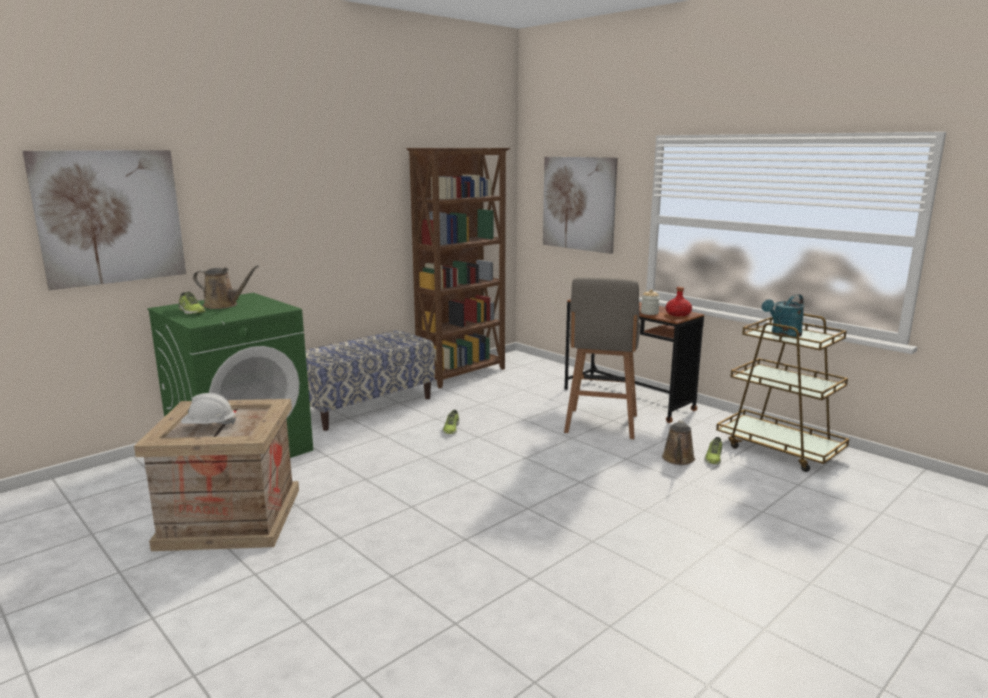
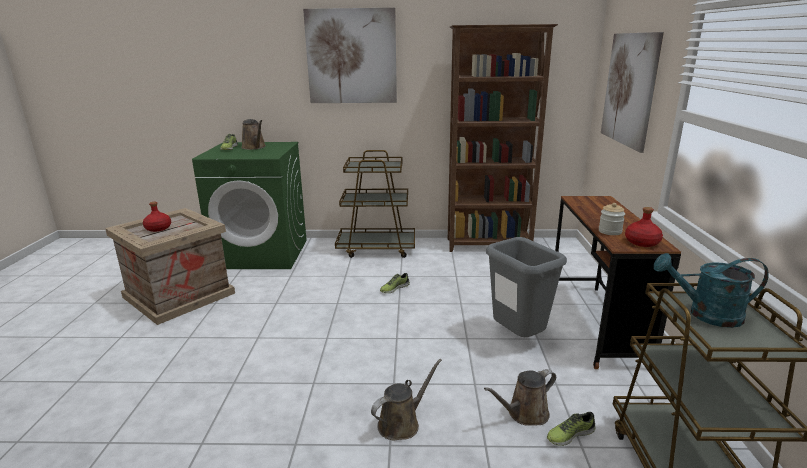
camera: 45 degrees right, 5 degrees up
(110, 217) = (203, 77): picture -> picture (351, 57)
(209, 426) = (158, 228): white hard hat -> red bottle
(365, 406) = (377, 248): bench -> brown cart
(601, 425) = (517, 338): grey stool -> grey trash can
(628, 497) = (402, 423): none -> brown watering can

